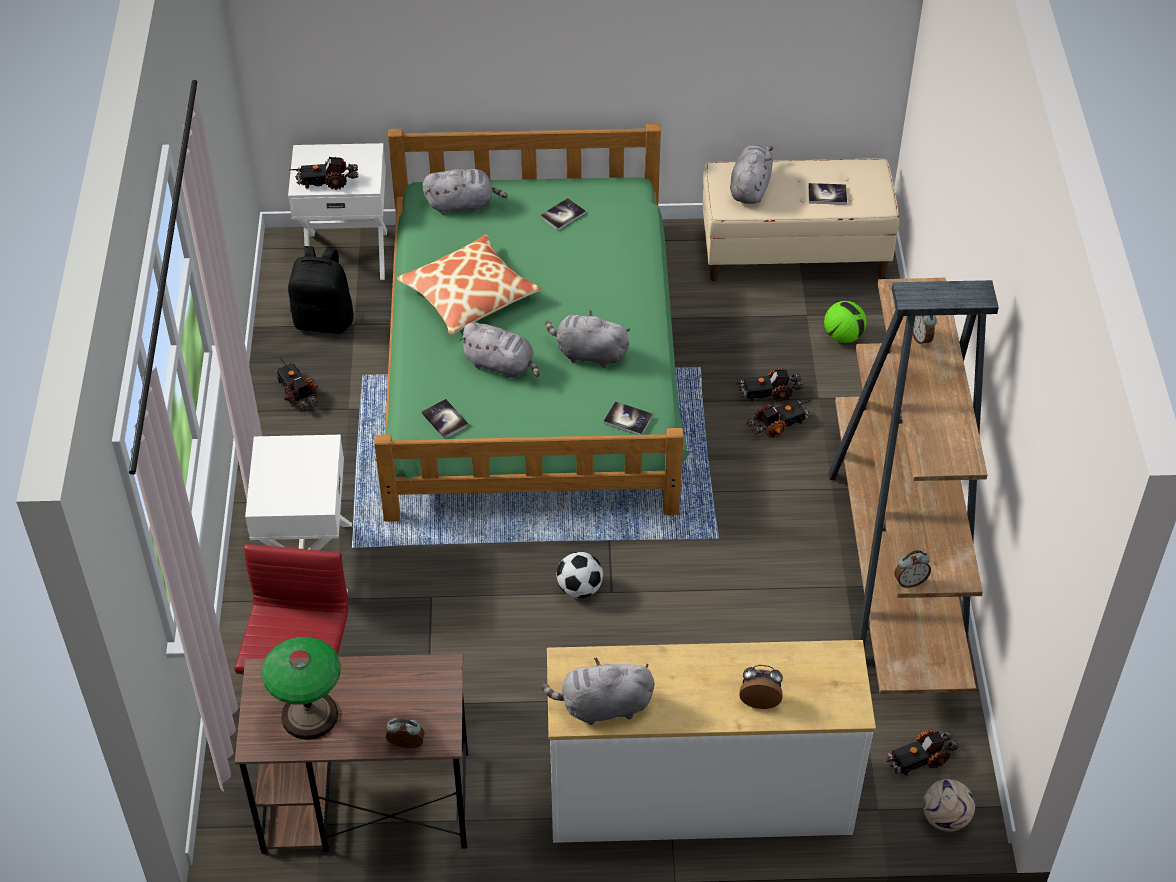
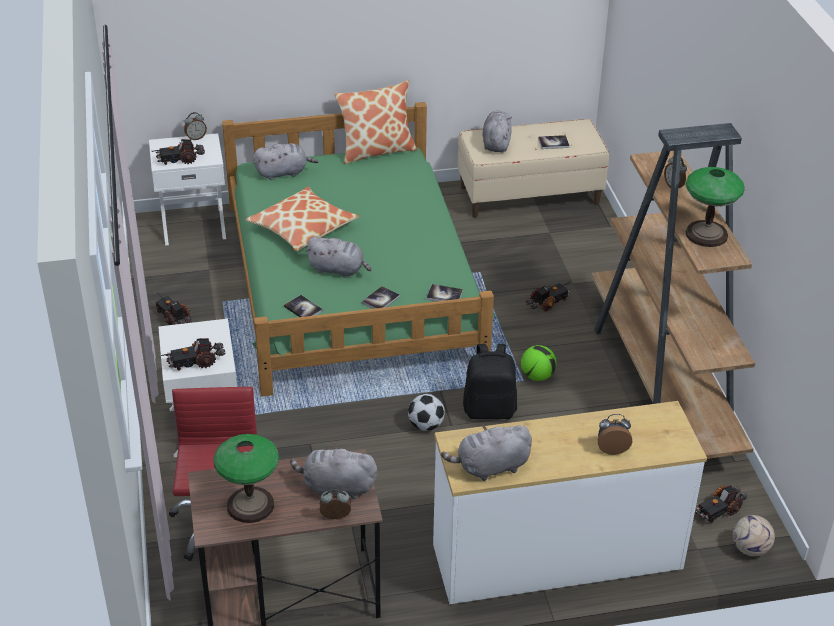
camera: 10 degrees left, 10 degrees down
(324, 320) = (185, 269): black backpack -> black backpack (490, 409)
(563, 215) = (361, 173): book -> book (380, 300)
(588, 354) = (403, 256): grey plush toy -> grey plush toy (336, 487)
(591, 180) = (376, 151): none -> pillow
(769, 392) = (535, 283): toy truck -> toy truck (195, 362)
(843, 336) = (580, 243): football -> football (537, 376)
(910, 581) = (699, 362): alarm clock -> alarm clock (196, 138)
(941, 420) = (706, 234): none -> table lamp

